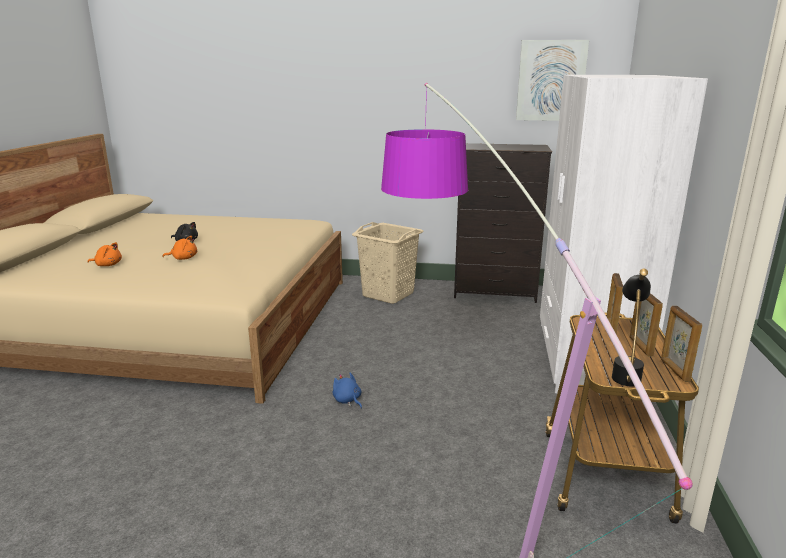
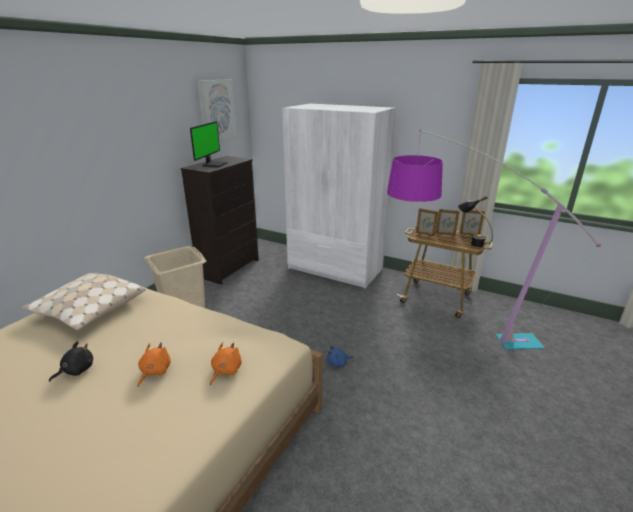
camera: 70 degrees left, 5 degrees up
(108, 265) = (98, 447): orange plush toy -> orange plush toy (225, 371)
(266, 226) = (89, 310): none -> beige pillow
(495, 146) = (214, 164): none -> monitor

